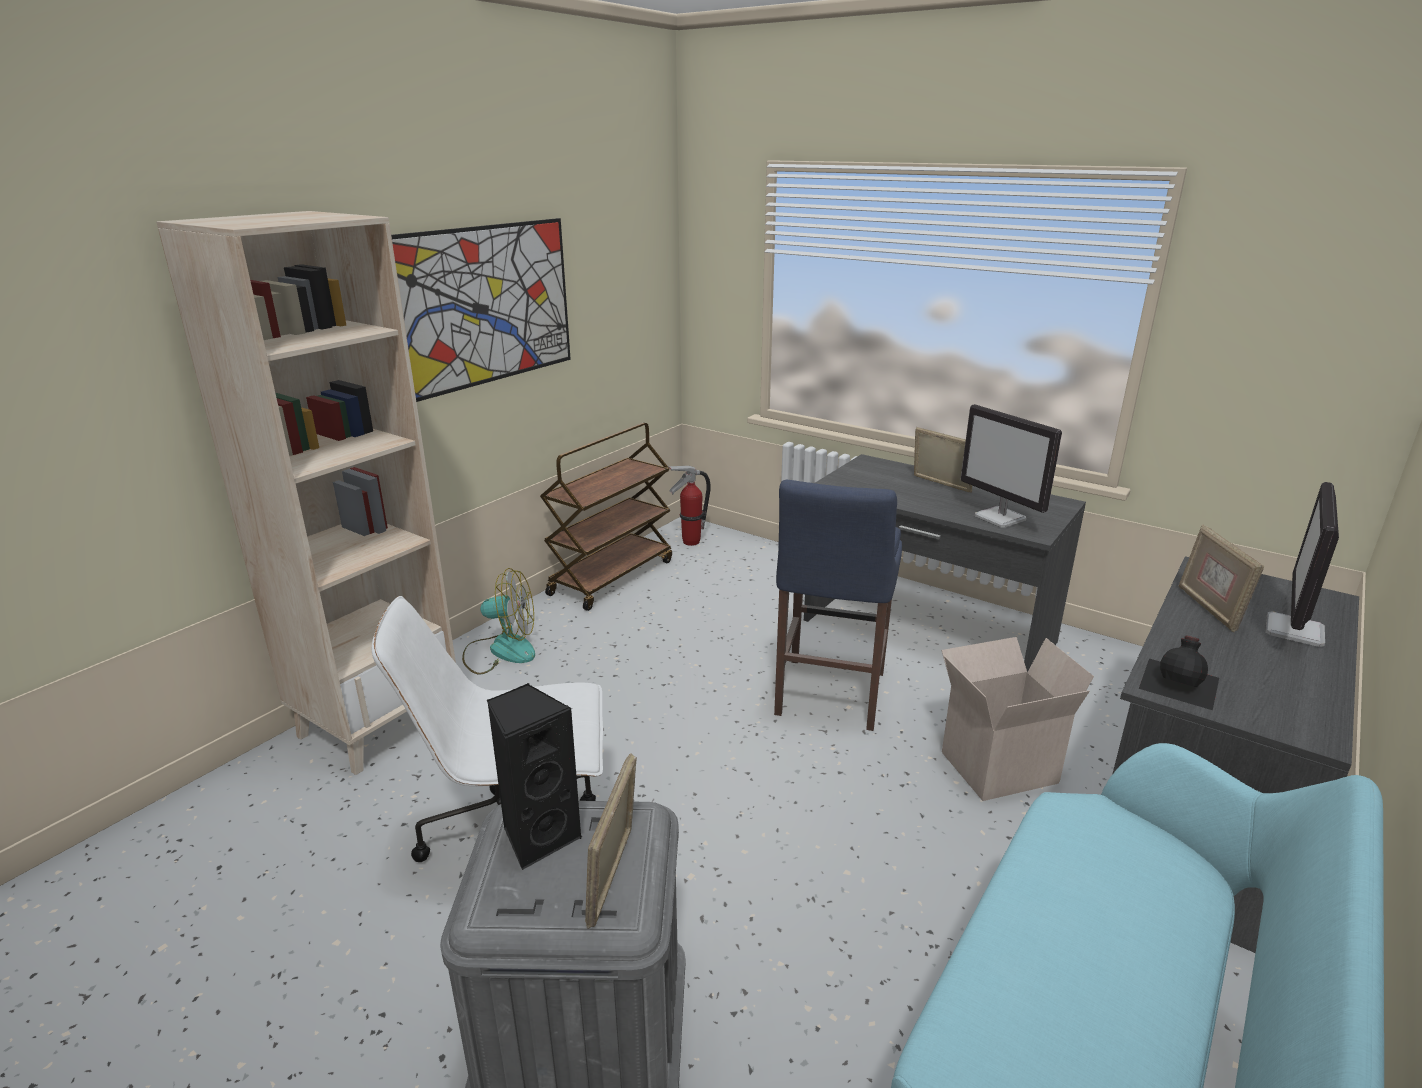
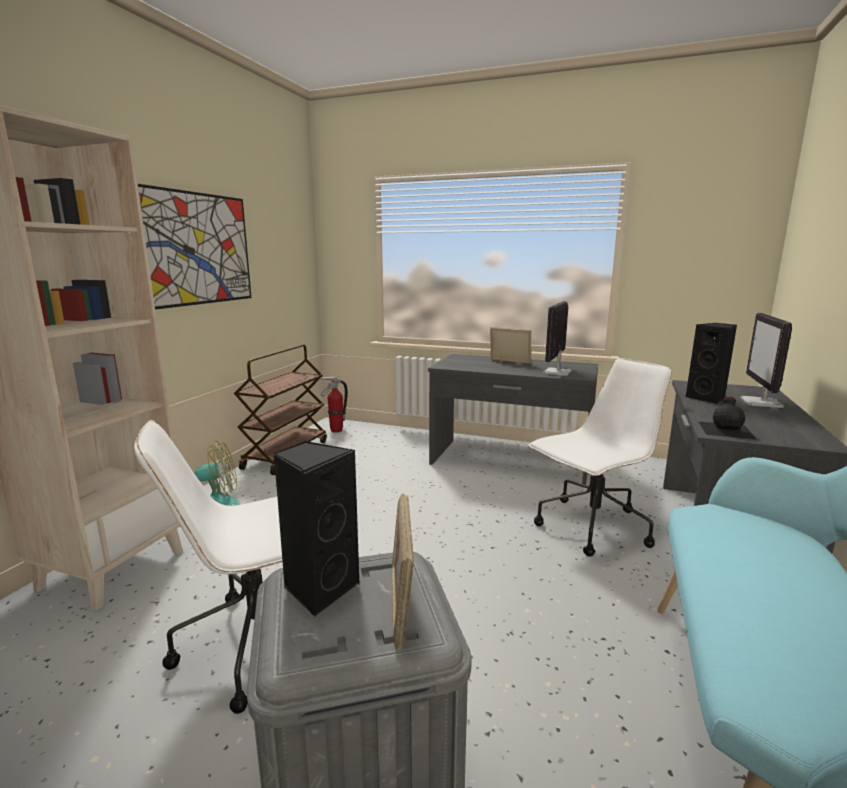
camera: 15 degrees left, 10 degrees down
(828, 697) = (464, 504): blue stool -> none
(998, 765) = (592, 527): cardboard box -> white office chair
(1001, 518) = (557, 372): monitor -> monitor turned 75 degrees clockwise
(1209, 608) = (707, 398): picture frame -> black speaker

